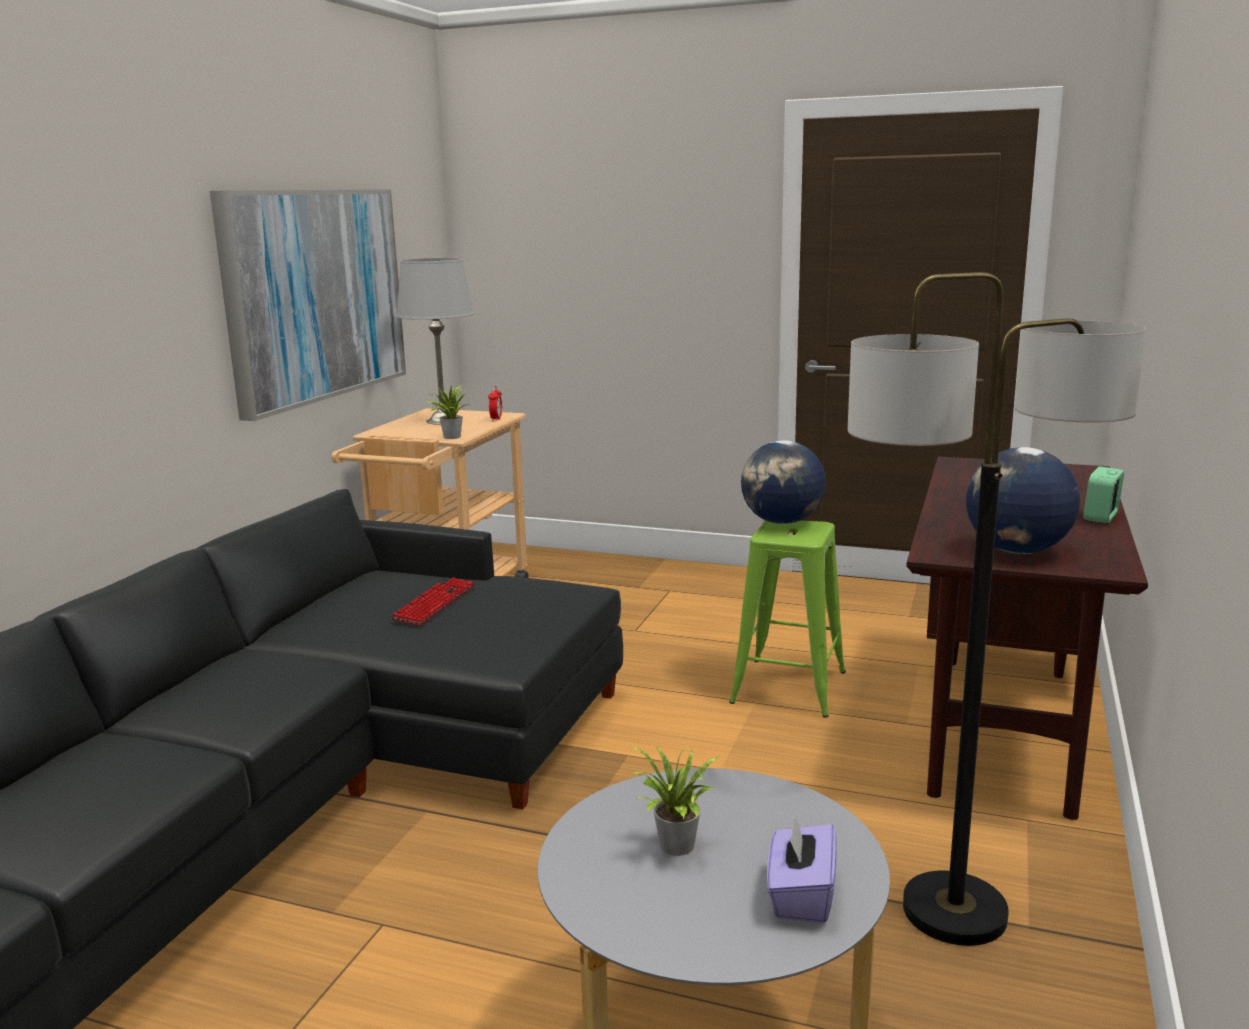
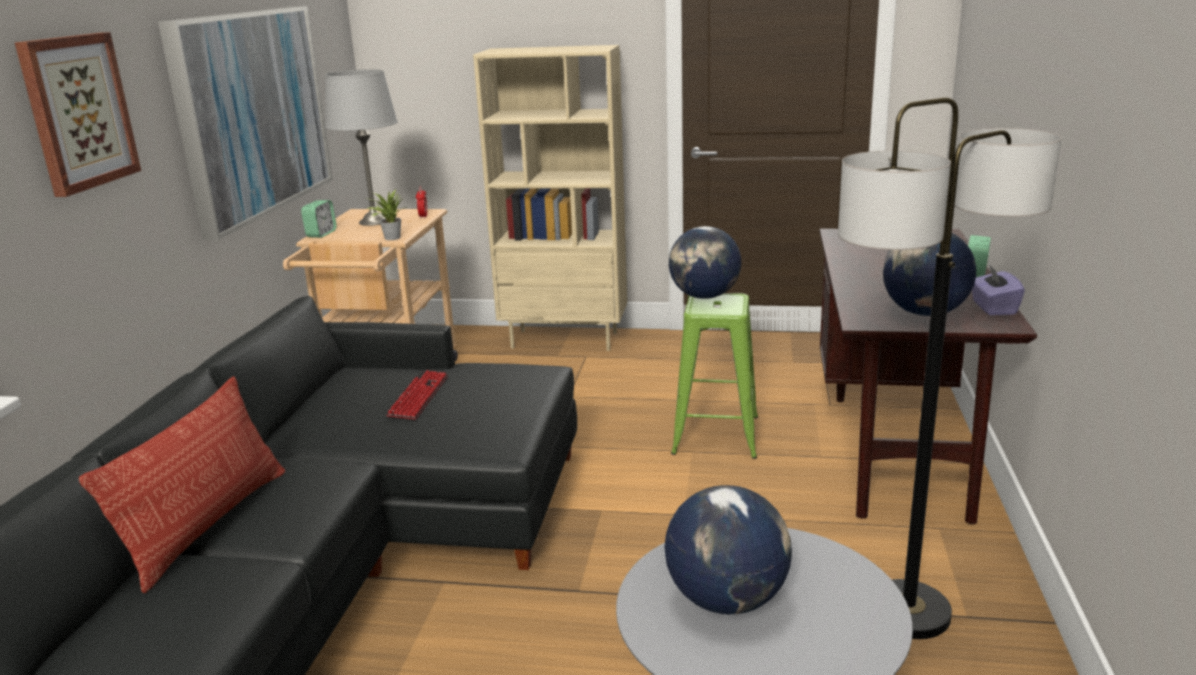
camera: 10 degrees left, 5 degrees up
(104, 273) = (77, 112): none -> picture
(163, 708) = (207, 525): none -> pillow
(382, 429) = (321, 234): none -> alarm clock
(653, 571) = (565, 339): none -> beige bookcase
(675, 848) = (728, 600): potted plant -> globe
(800, 896) = (845, 628): purple tissue box -> purple tissue box (993, 308)

